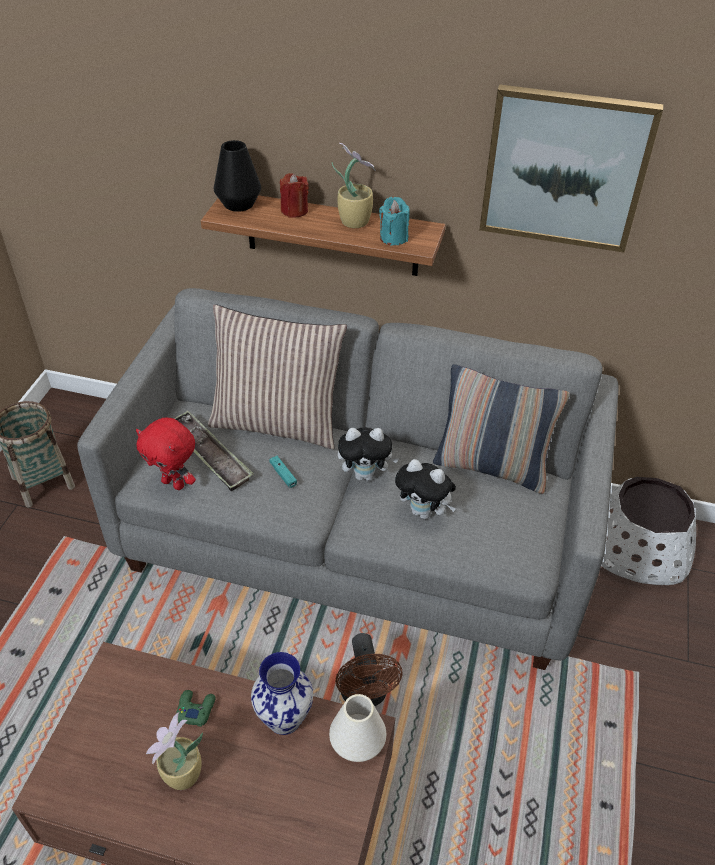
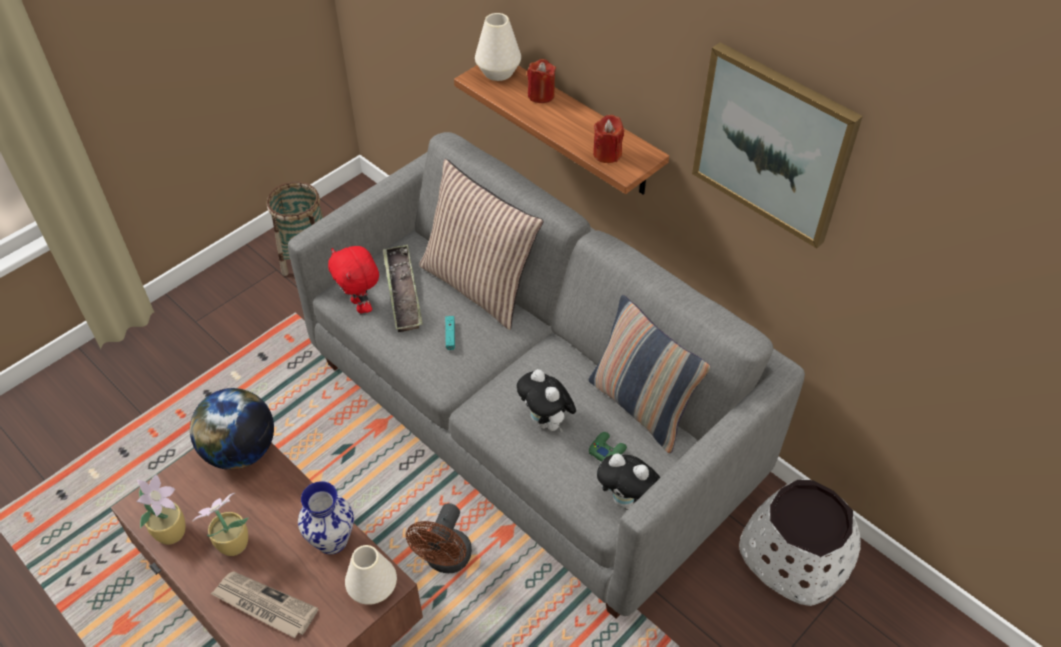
camera: 30 degrees right, 5 degrees up
(126, 678) = (240, 451): none -> globe
(195, 709) = (273, 499): green game controller -> green game controller (607, 450)
(239, 204) = (498, 72): black vase -> white vase
(259, 819) = (264, 605): none -> newspaper
(354, 221) = (586, 124): potted plant -> potted plant (172, 531)
(365, 475) = (523, 365): plush toy -> plush toy (627, 500)
(393, 238) = (607, 154): turquoise candle -> red candle

